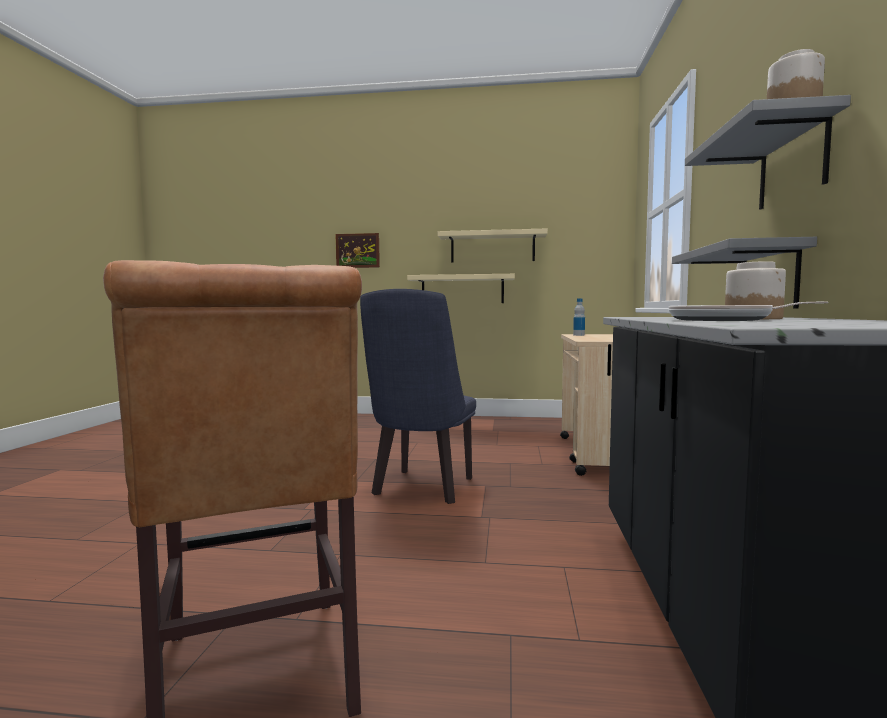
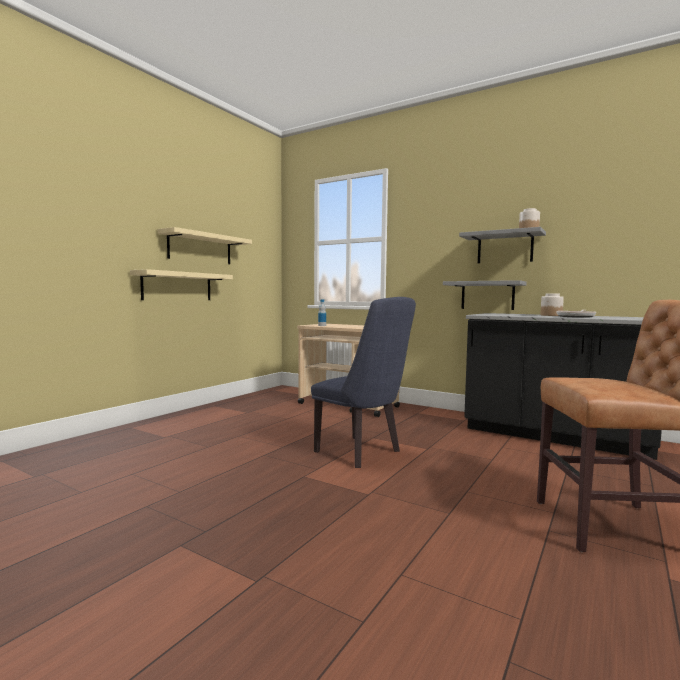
camera: 65 degrees left, 0 degrees up
(357, 250) = (63, 232): picture -> none

